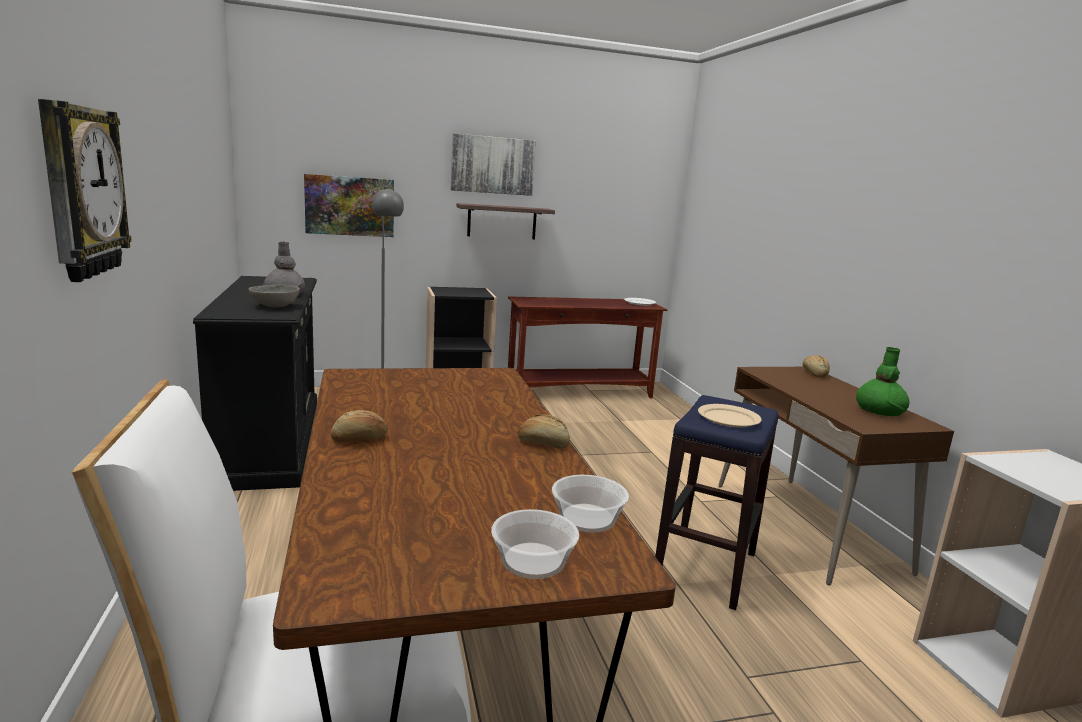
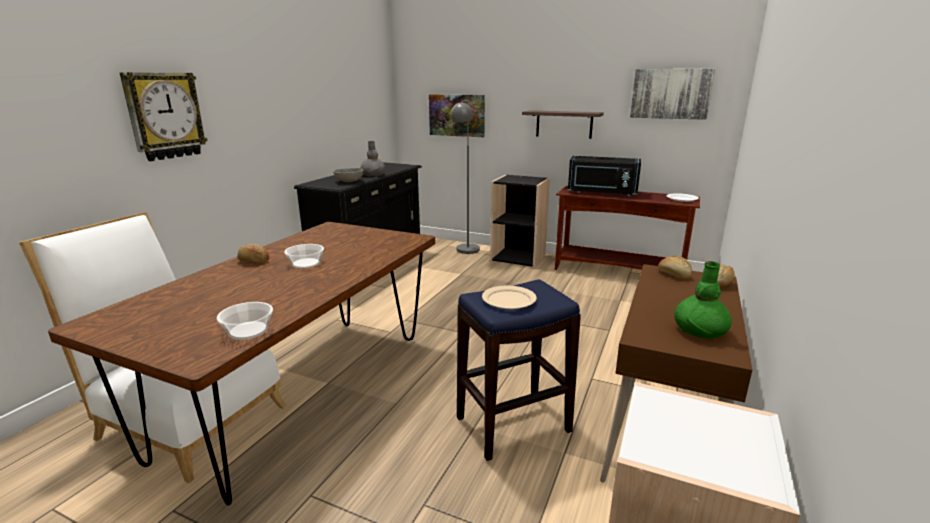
camera: 40 degrees right, 5 degrees up
(492, 165) = (557, 78): picture -> picture (670, 94)
(533, 561) = (174, 341): bowl -> bowl (305, 263)
(543, 443) = (332, 285): bread -> bread (674, 274)
(561, 302) = (602, 193): none -> black microwave

